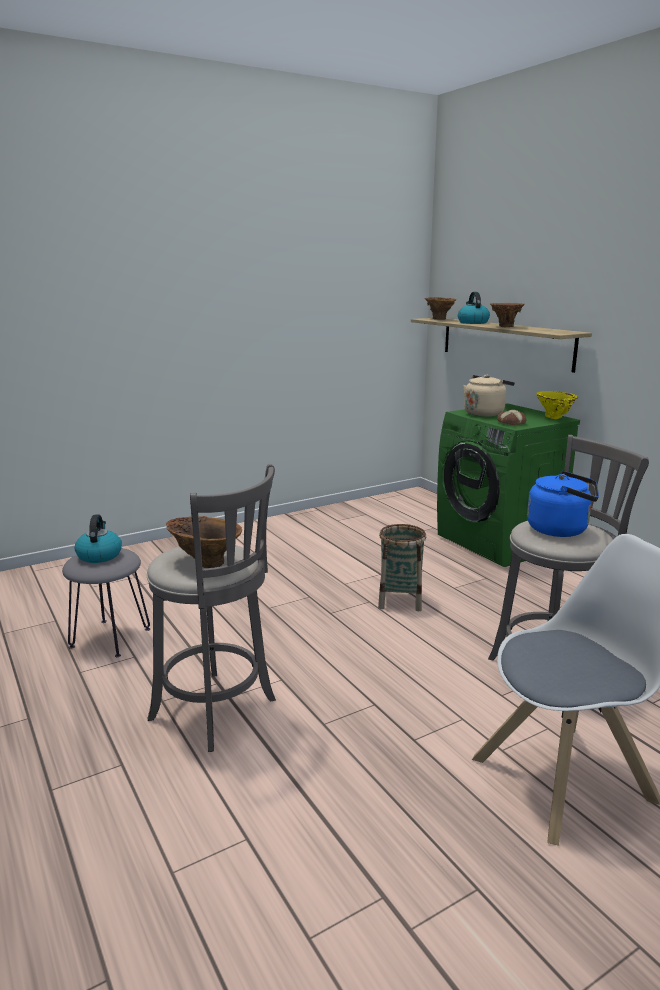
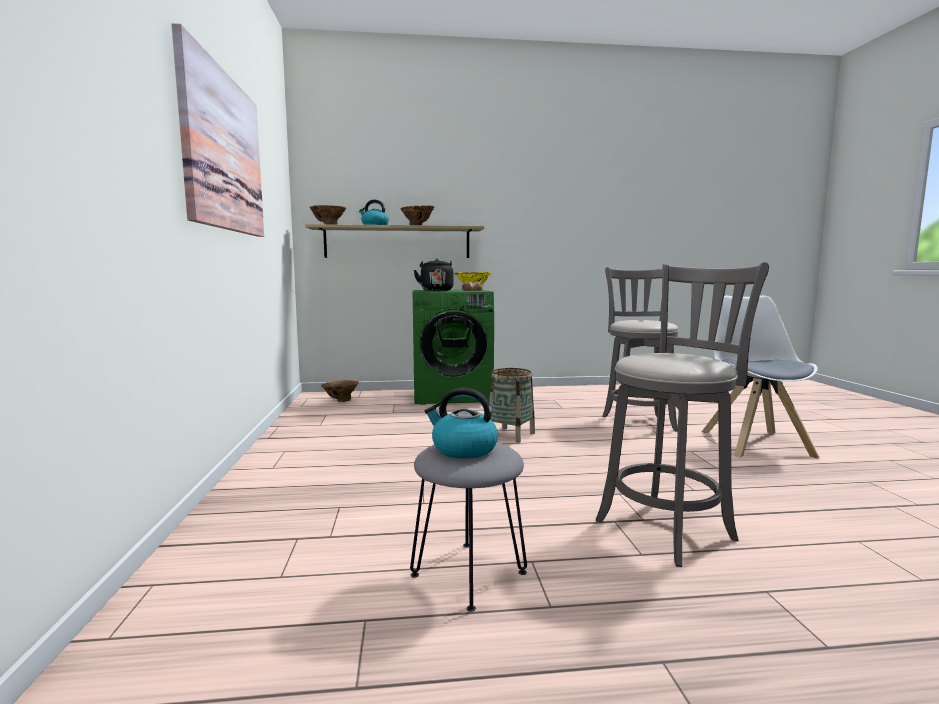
camera: 65 degrees left, 10 degrees down
(205, 562) = (688, 357): brown vase -> brown vase (340, 401)
(242, 286) = (223, 152): none -> picture
(485, 413) = (436, 290): beige kettle -> black kettle
(561, 530) = (643, 321): blue kettle -> none

